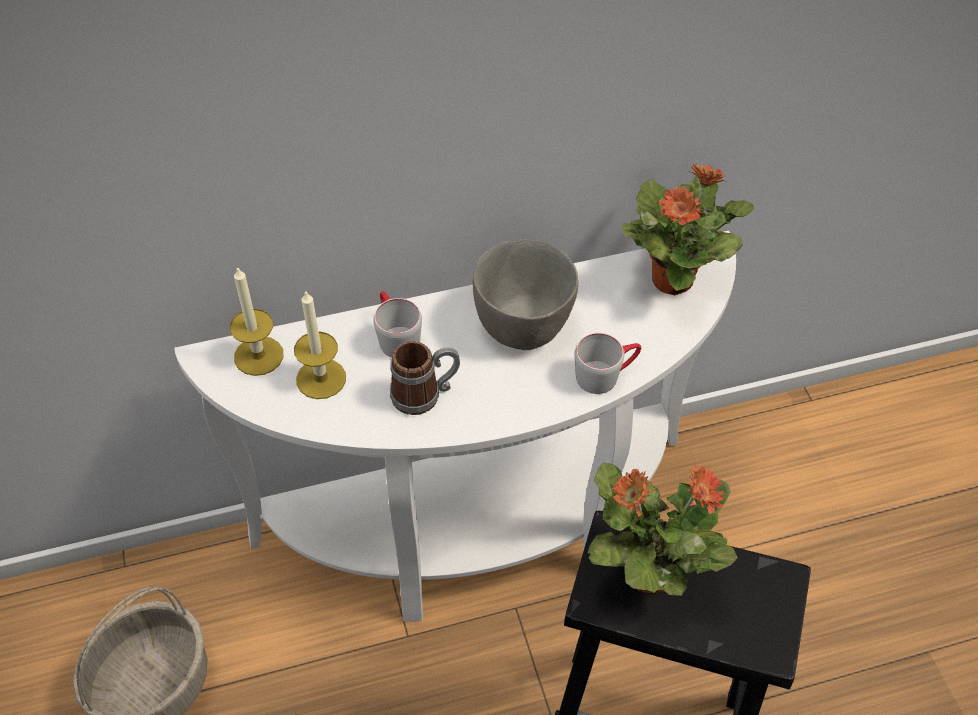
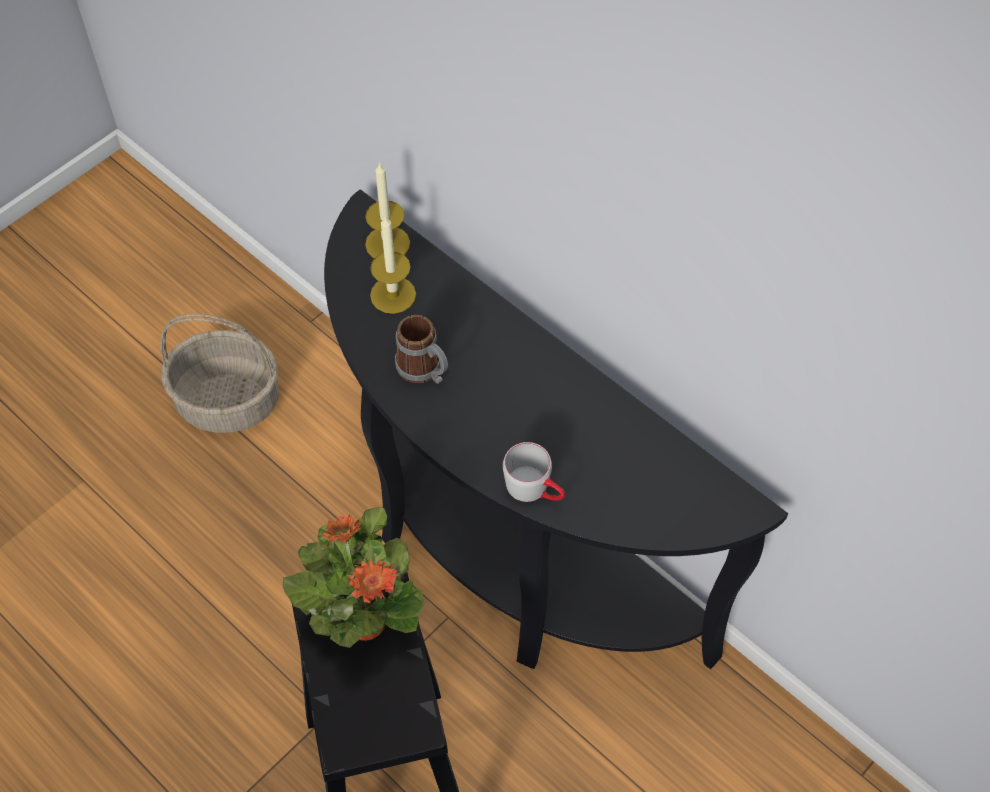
camera: 60 degrees right, 5 degrees up
(395, 335) = (470, 319): grey mug -> none
(483, 533) = (503, 553): white console table -> black console table
(524, 323) = (548, 402): grey bowl -> none
(673, 279) = (687, 493): potted plant -> none

